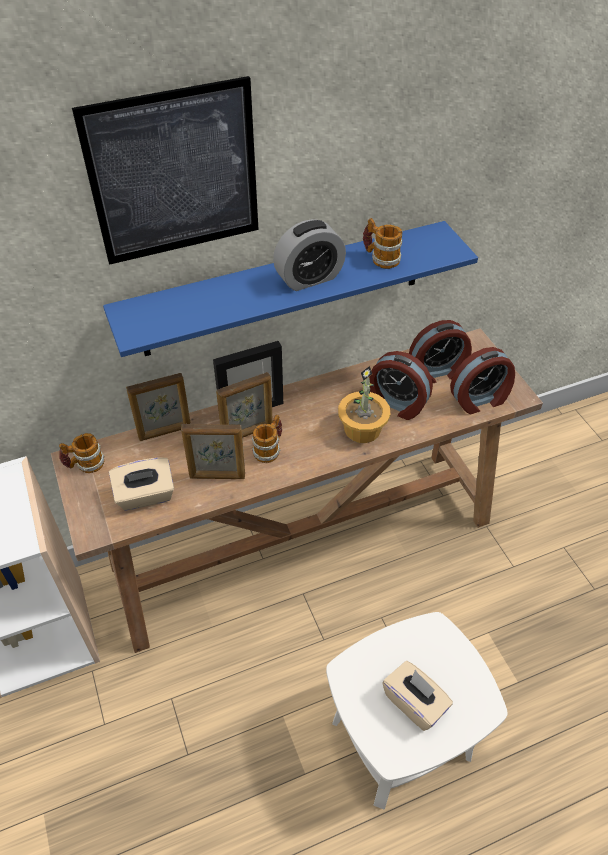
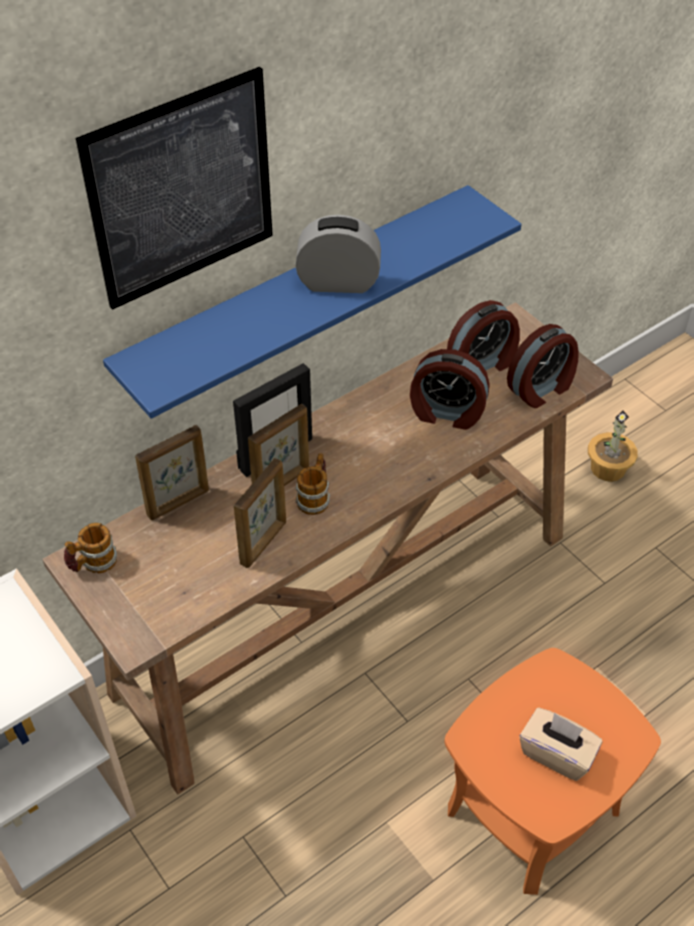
camera: 15 degrees left, 0 degrees up
(145, 496) = (185, 584): beige tissue box -> none
(217, 476) = (264, 543): picture frame -> picture frame turned 45 degrees counterclockwise
(309, 278) = (338, 282): alarm clock -> alarm clock turned 135 degrees counterclockwise
(363, 429) = (418, 450): potted plant -> potted plant (608, 468)
(380, 258) = (411, 243): mug -> none
(401, 736) = (533, 809): white side table -> orange side table

